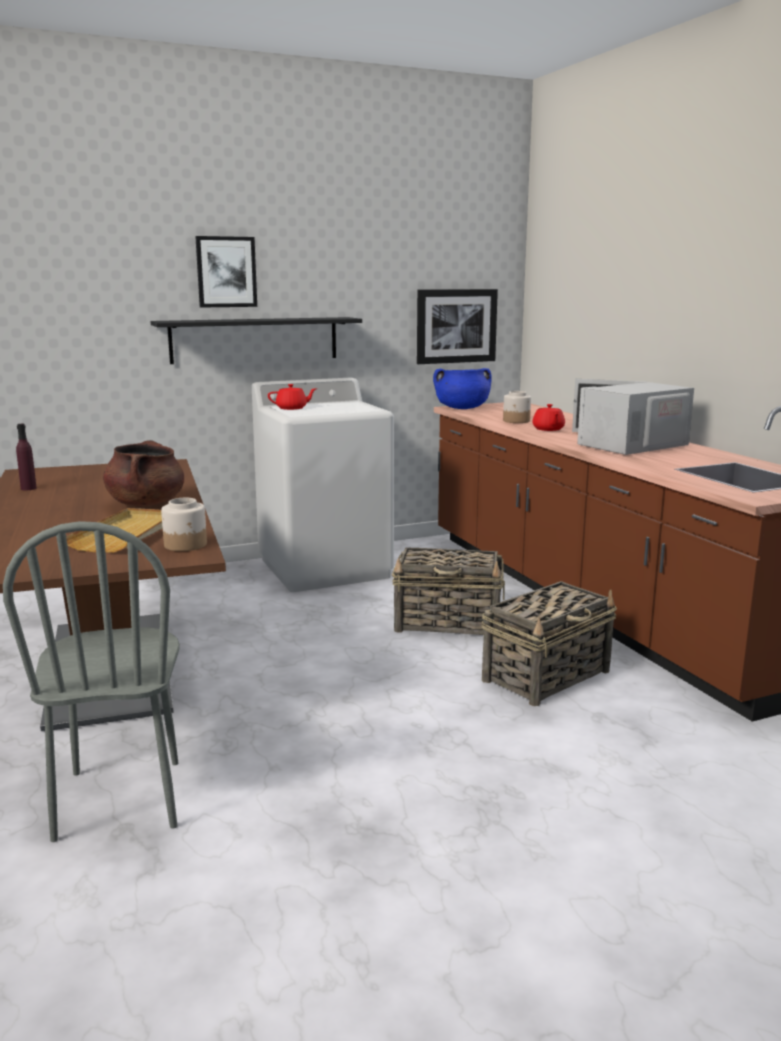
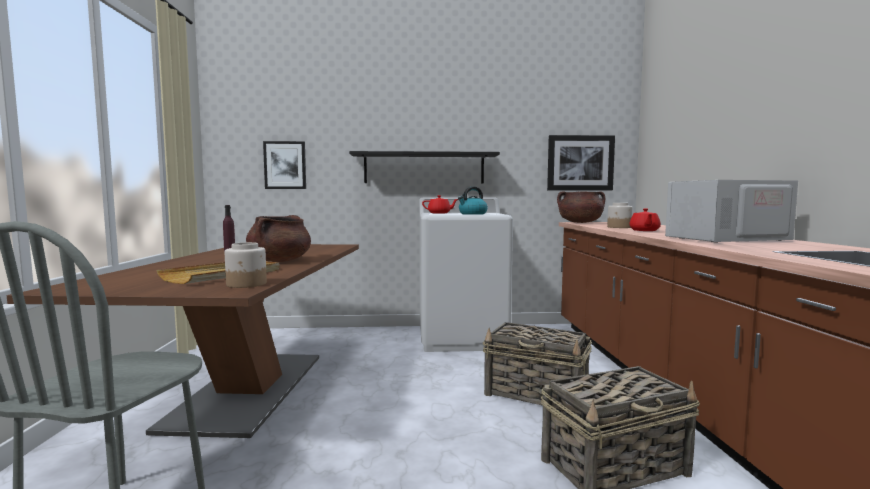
camera: 20 degrees right, 10 degrees down
(226, 272) = (406, 121): picture -> picture (285, 165)
(340, 410) = (472, 214): none -> kettle
(462, 408) = (580, 222): blue cooking pot -> brown cooking pot

